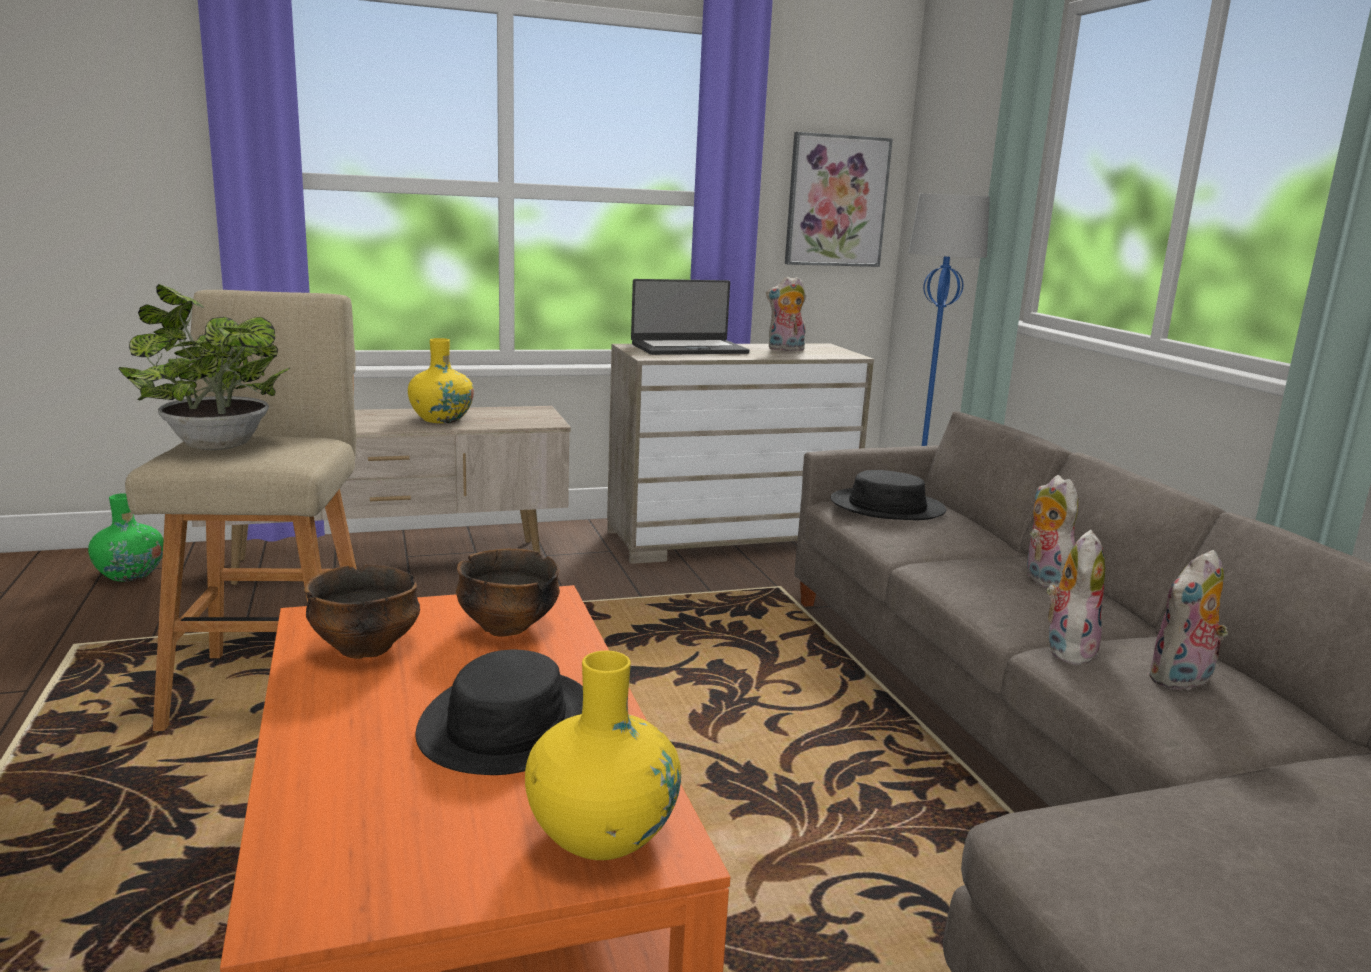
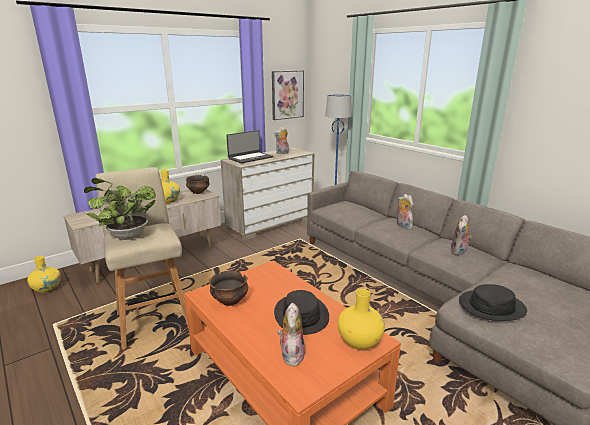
camera: 20 degrees left, 5 degrees up
(130, 574) = (47, 288): green vase -> yellow vase
(507, 627) = (268, 281): bowl -> bowl (198, 192)
(887, 507) = (340, 207): black hat -> black hat (491, 306)
(1067, 649) = (424, 248): plush toy -> plush toy (291, 354)

